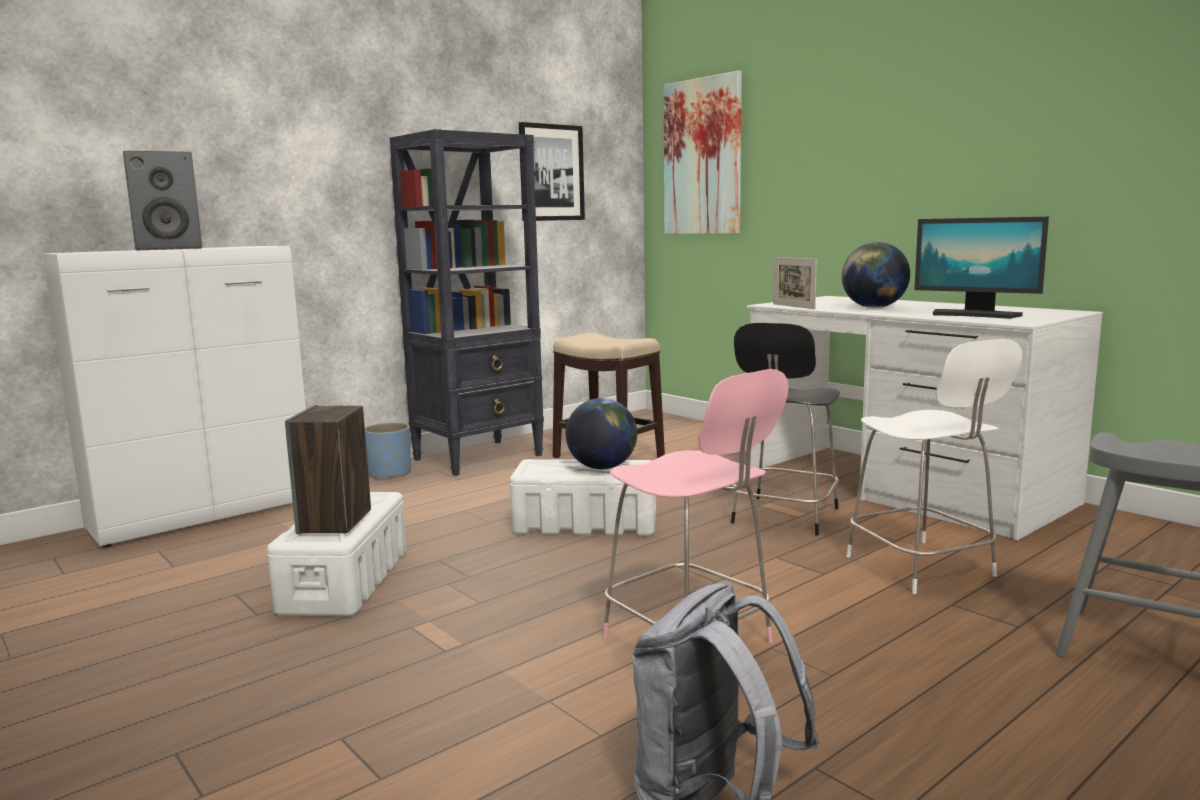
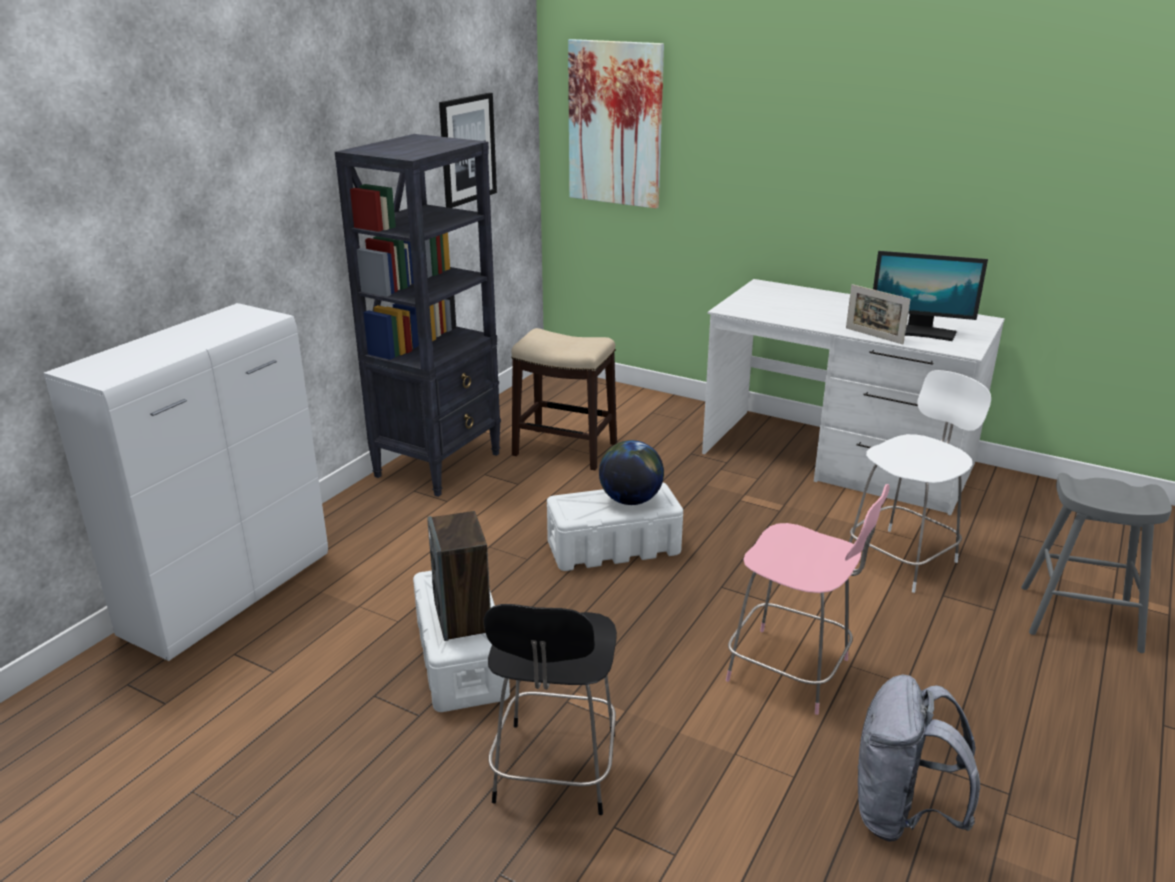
camera: 20 degrees left, 15 degrees up
(169, 249) = (172, 340): speaker -> none
(390, 473) = (368, 501): blue planter -> none
(784, 517) = (769, 512): black chair -> black chair (554, 772)
(793, 306) = (754, 315): picture frame -> picture frame (874, 336)
(873, 307) = (824, 315): globe -> none
(922, 568) = (903, 558): white chair -> white chair turned 90 degrees counterclockwise

